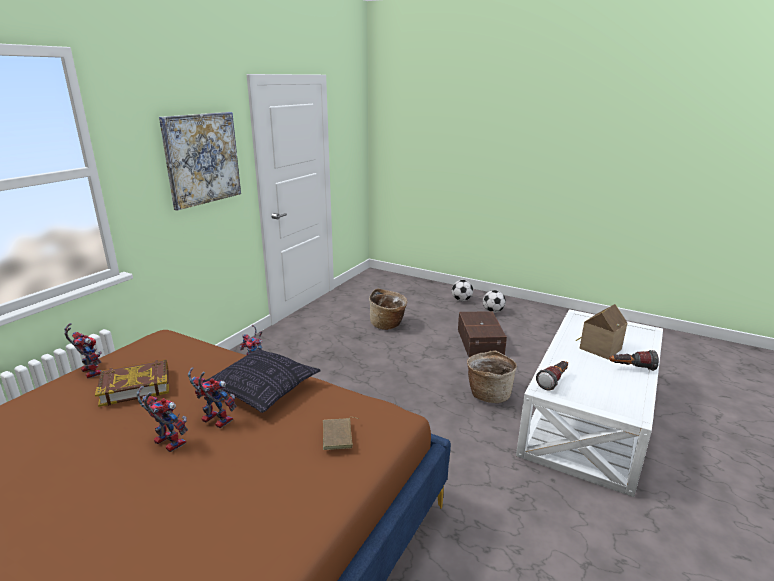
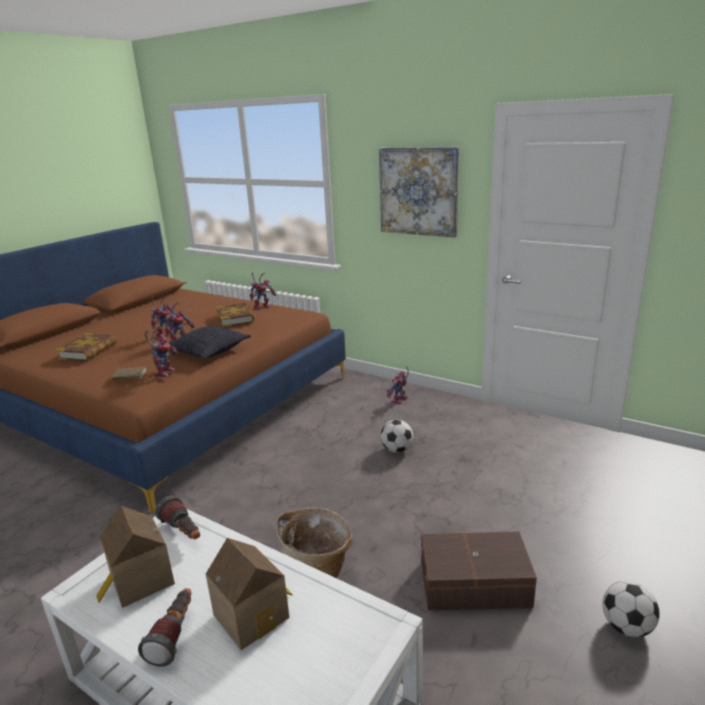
camera: 95 degrees right, 0 degrees up
(198, 532) = (88, 351): none -> book
(330, 408) = (164, 372): none -> toy robot
(388, 324) = (511, 483): basket -> none
(461, 300) = (662, 580): football -> football (397, 450)
(606, 390) = (139, 581): none -> toy house

